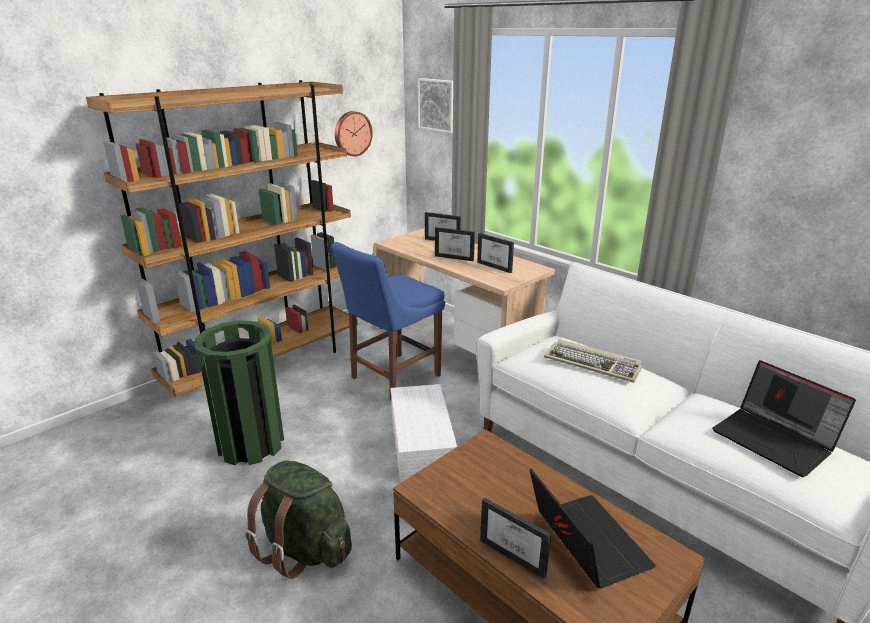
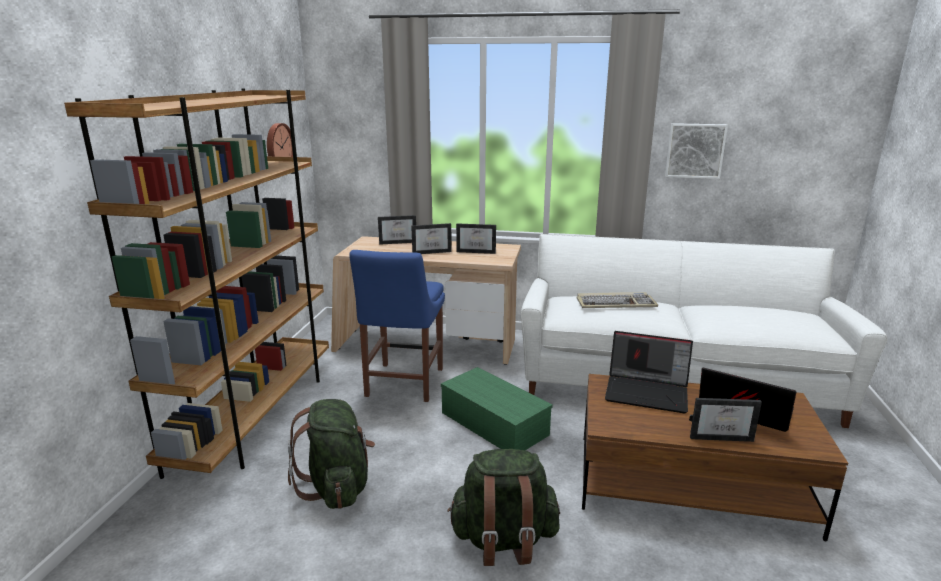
camera: 35 degrees left, 5 degrees down
(251, 444) = (337, 486): green trash can -> green backpack
(420, 443) = (492, 423): white storage box -> green storage box
(438, 105) = (357, 113): picture -> picture (695, 150)
(775, 440) = (767, 314): laptop -> laptop (648, 392)

